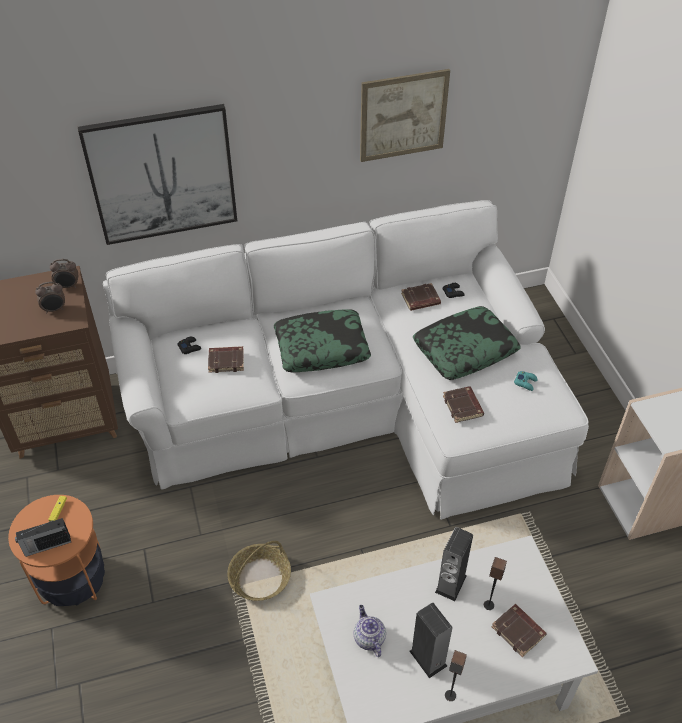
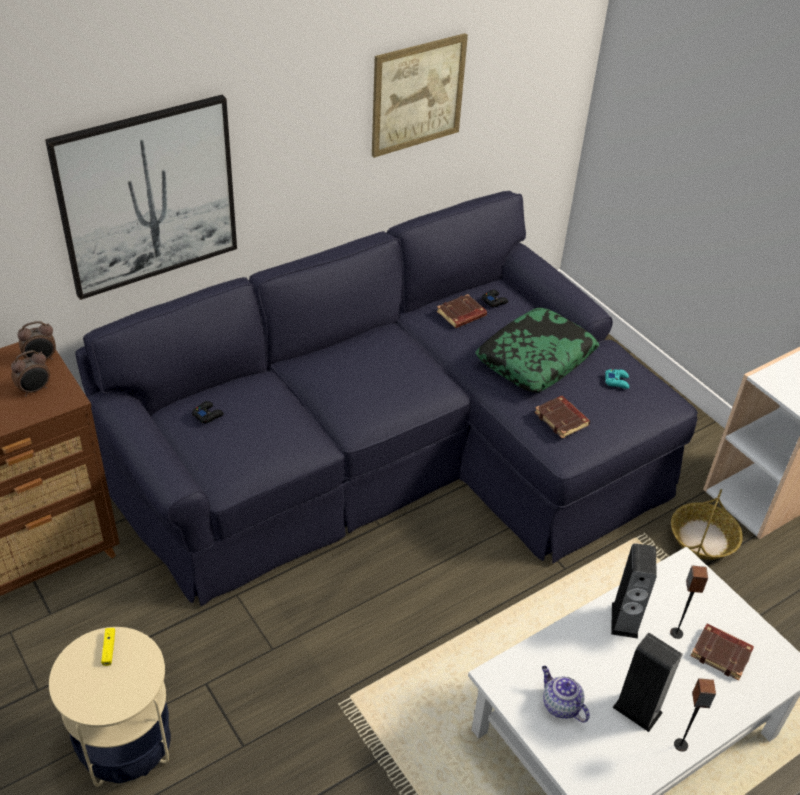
camera: 20 degrees left, 5 degrees down
(46, 545) = (110, 696): radio -> none
(73, 580) = (126, 746): orange side table -> beige side table
(226, 361) = (262, 422): brown book -> none
(260, 577) = (368, 681): basket -> basket (703, 538)
(322, 348) = (369, 387): pillow -> none
(356, 403) = (401, 455): white sofa -> black sofa

